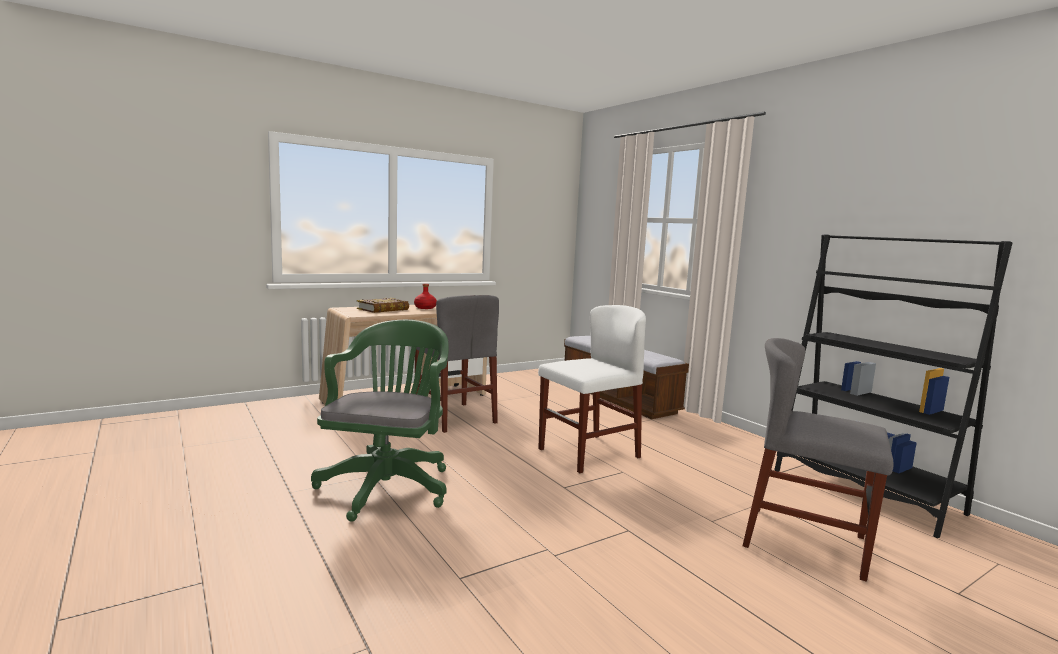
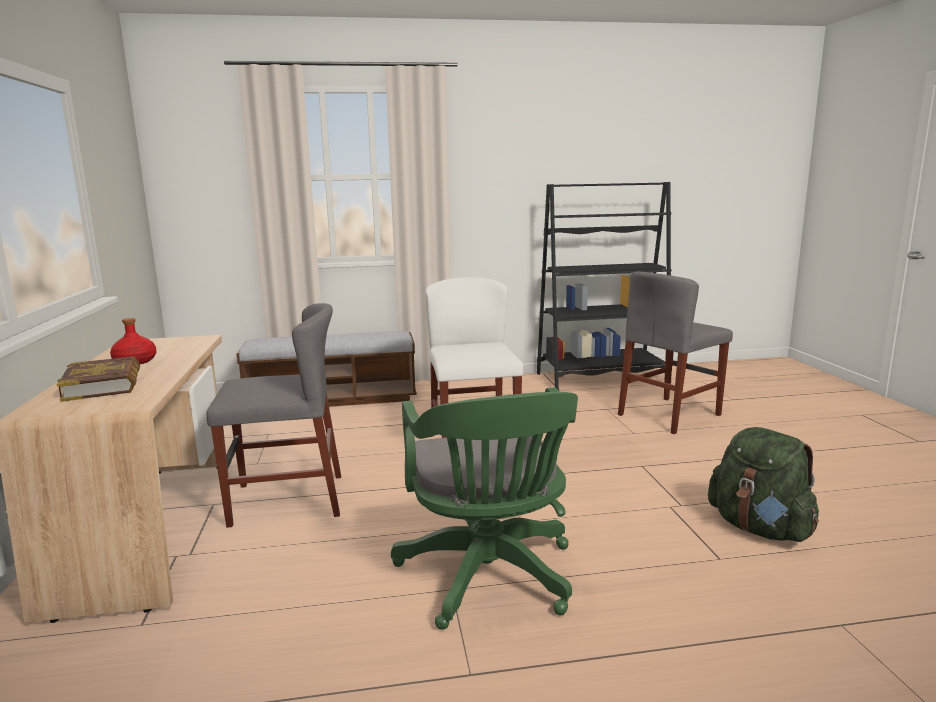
camera: 65 degrees left, 5 degrees up
(388, 485) = (489, 579): green office chair -> green office chair turned 135 degrees counterclockwise
(537, 604) = (760, 528): none -> green backpack

